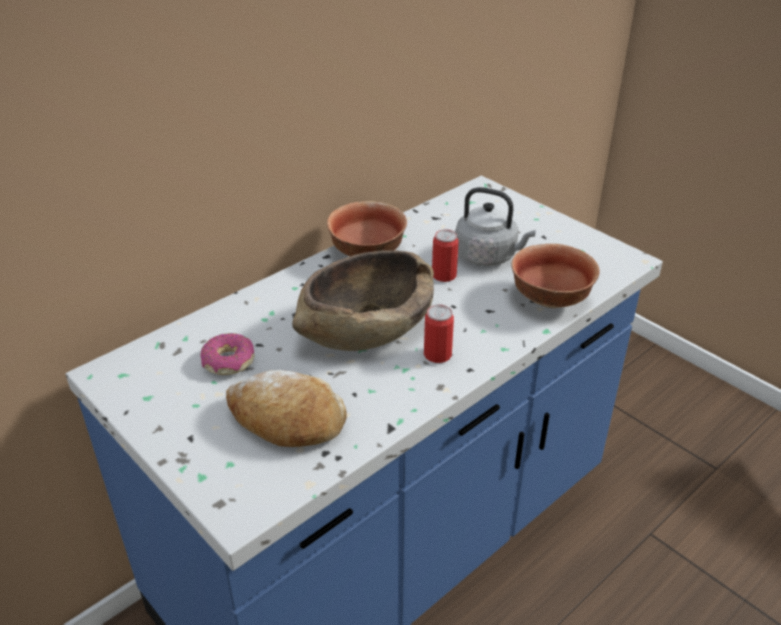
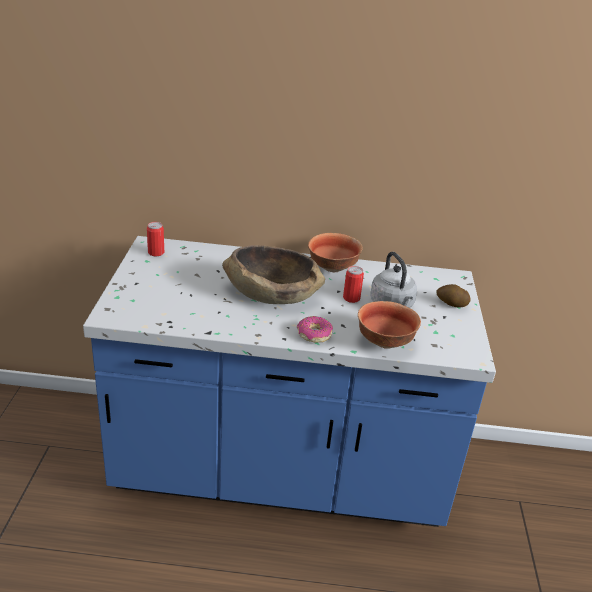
camera: 45 degrees right, 5 degrees down
(228, 362) = (195, 268): donut -> donut (314, 334)
(287, 420) = (177, 301): bread -> none
(437, 354) = (281, 323): can -> can (156, 252)
(526, 220) = (451, 304): none -> potato

